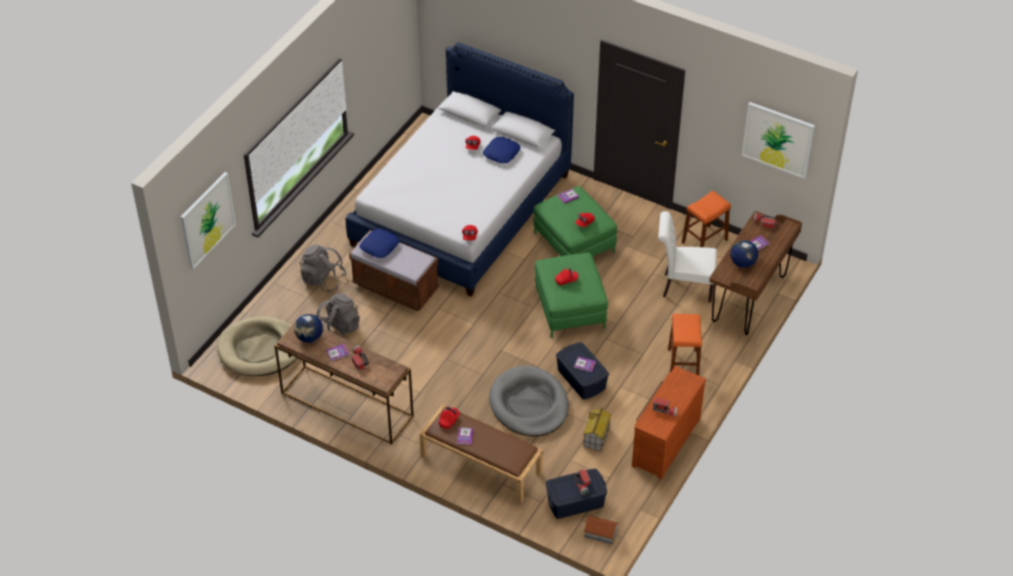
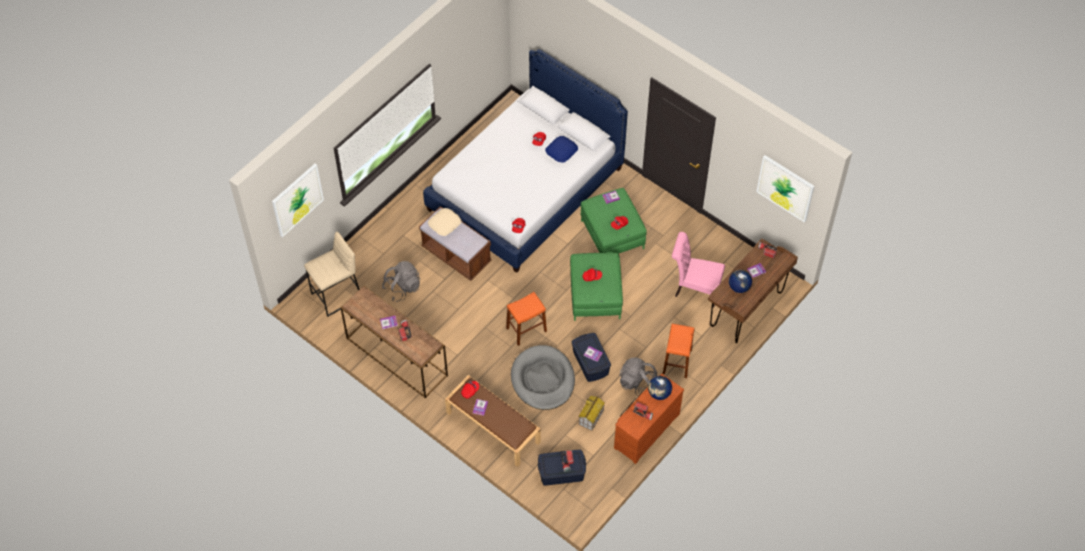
camera: 10 degrees right, 10 degrees up
(260, 349) = (336, 296): beige dog bed -> beige stool
(309, 338) = (369, 305): globe -> globe (659, 393)
(323, 280) = (399, 239): grey backpack -> grey backpack (637, 383)
(380, 246) = (445, 224): blue pillow -> beige pillow
(600, 532) = (575, 503): toy house -> none
(683, 287) = (694, 289): white chair -> pink chair
(704, 241) = (722, 248): orange stool -> orange stool (526, 329)

